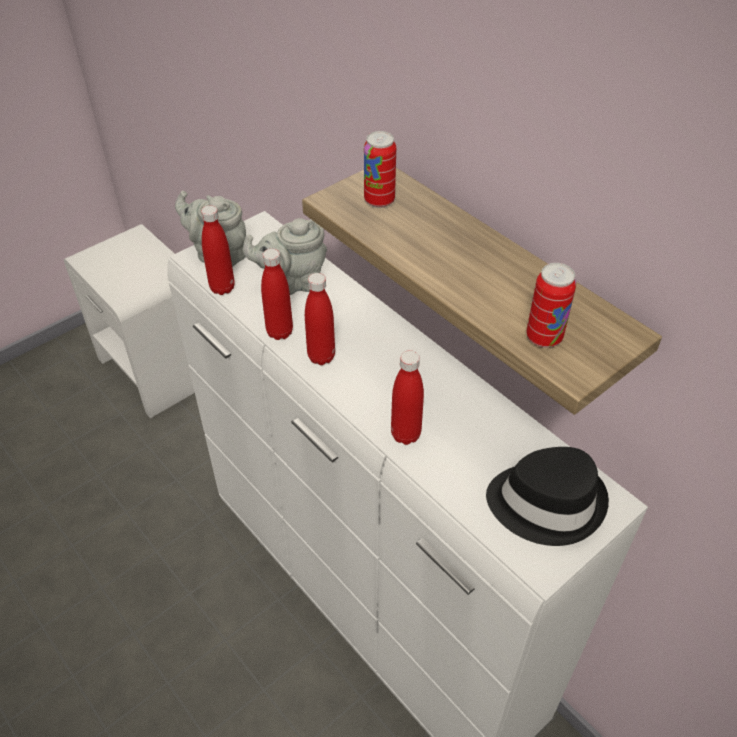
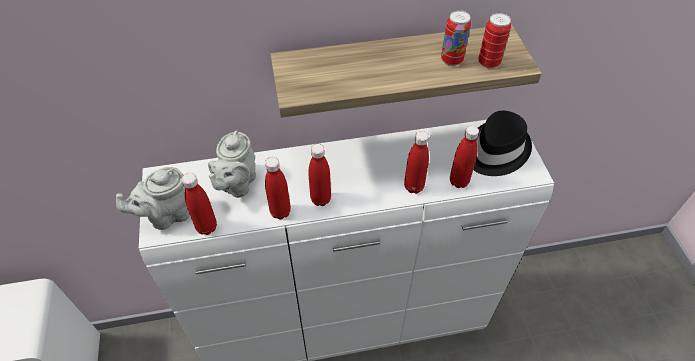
camera: 60 degrees left, 5 degrees up
(379, 201) = (315, 73): can -> can (451, 60)
(452, 479) = (459, 181): none -> red bottle

